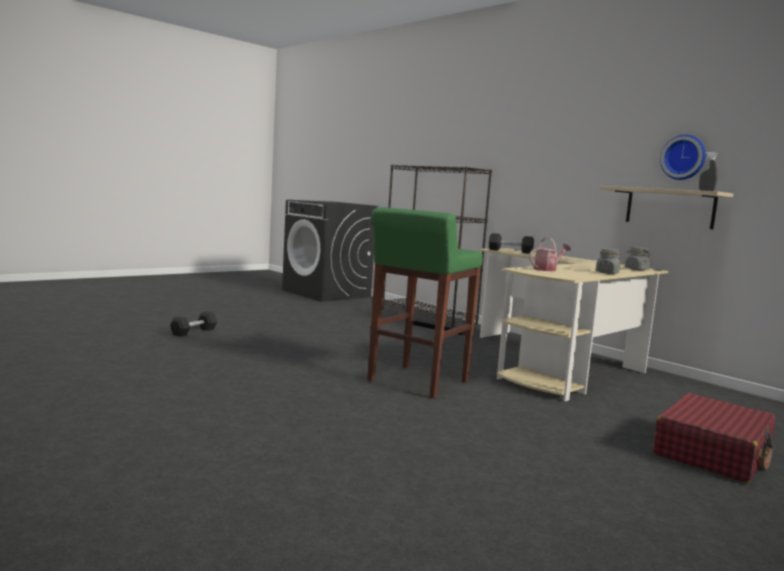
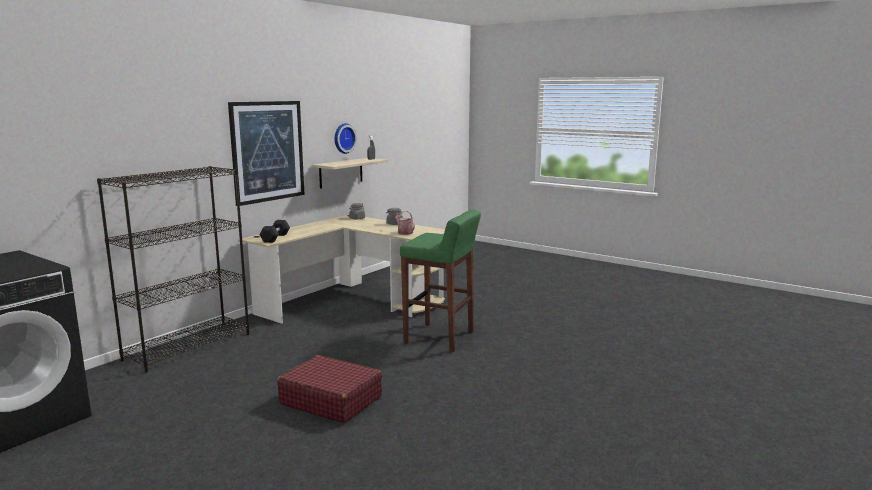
camera: 100 degrees left, 5 degrees up
(193, 332) = (344, 462): black dumbbell -> none
(559, 163) = (267, 151): none -> picture
(712, 453) = (491, 282): red suitcase -> red suitcase (330, 400)

